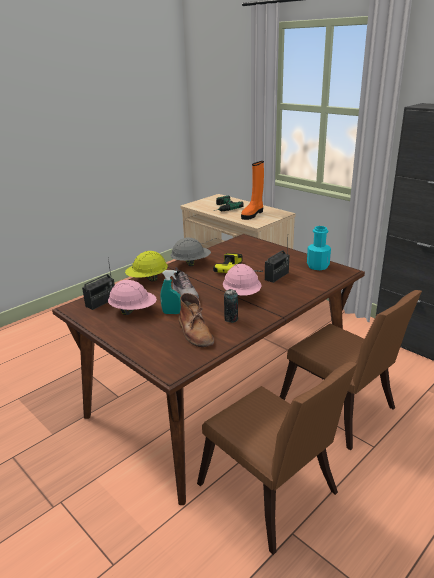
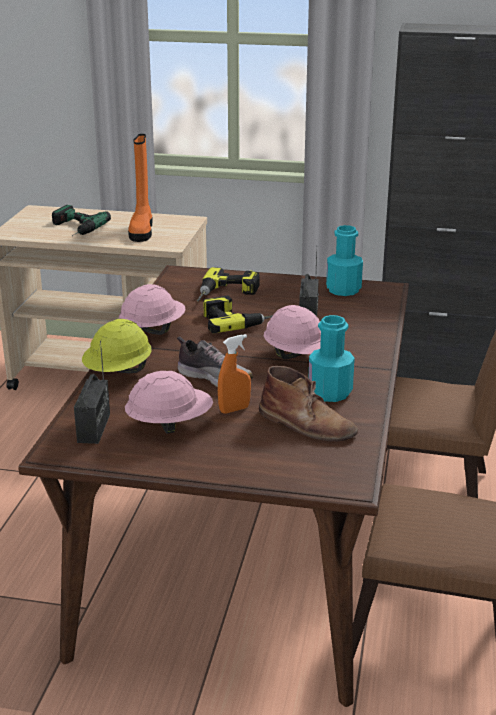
camera: 35 degrees left, 0 degrees up
(172, 313) = (234, 409): turquoise spray bottle -> orange spray bottle
(191, 263) = (152, 330): grey hard hat -> pink hard hat
(231, 319) = (330, 392): can -> turquoise bottle
(251, 254) = (226, 294): none -> power drill

